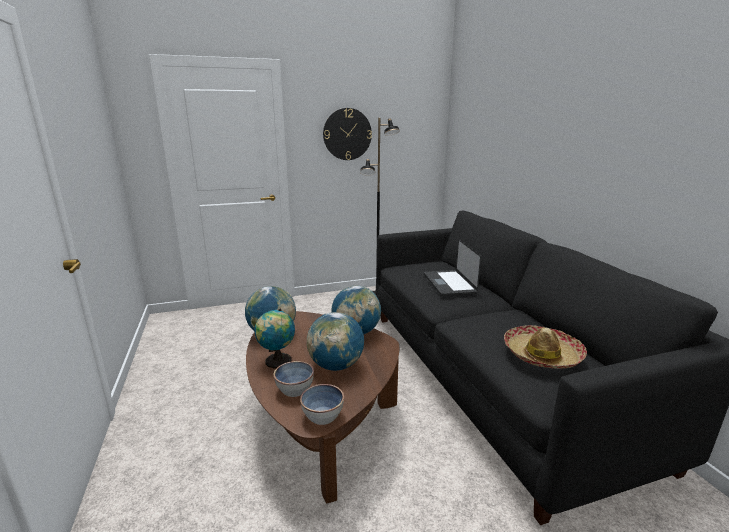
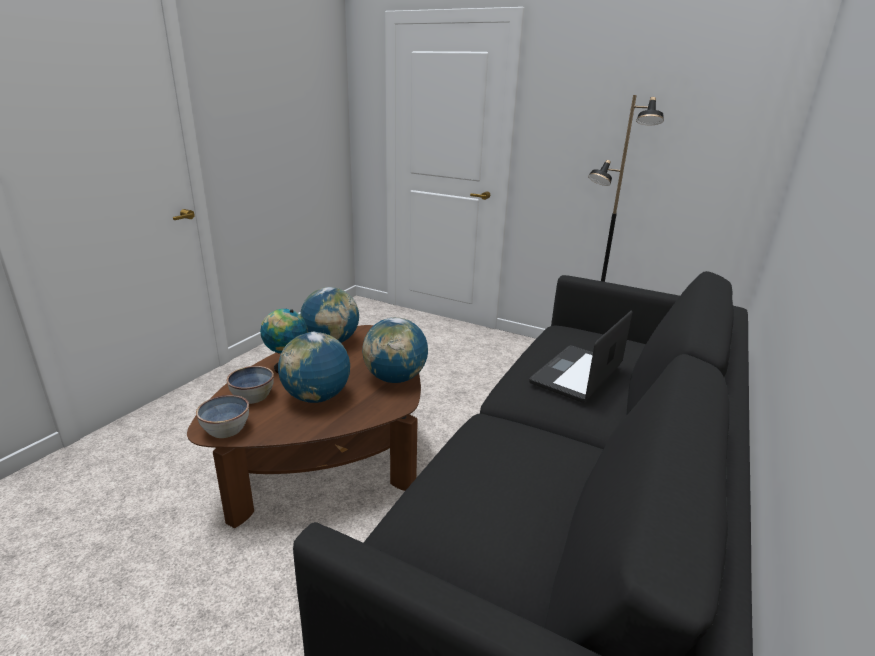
camera: 45 degrees right, 5 degrees up
(347, 134) = (603, 119): wall clock -> none
(541, 355) = (484, 517): hat -> none

